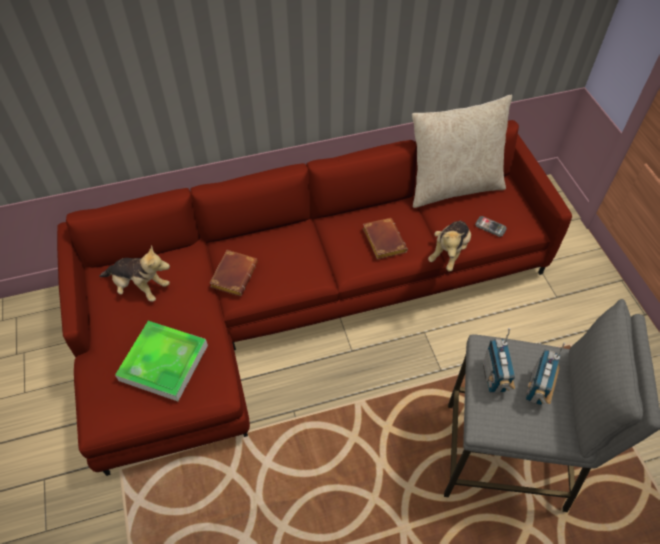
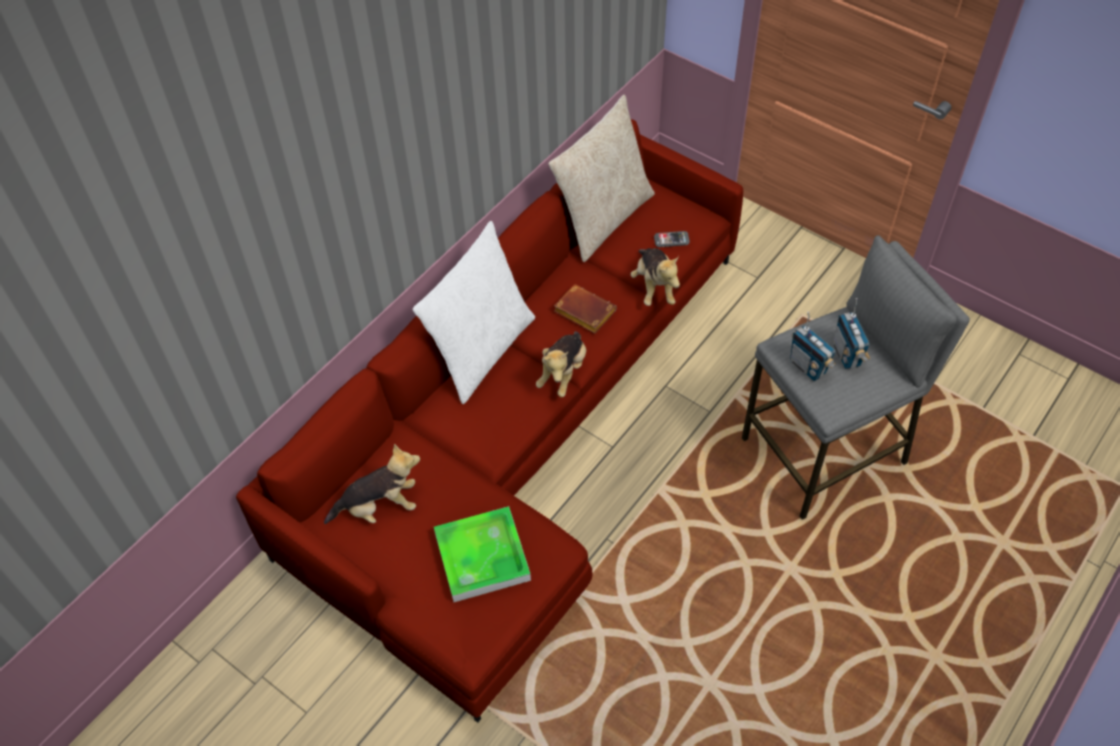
camera: 35 degrees left, 0 degrees up
(233, 274) = (466, 433): brown book -> none
(293, 226) = (481, 350): none -> white pillow
(332, 273) = (563, 373): none -> plush toy

